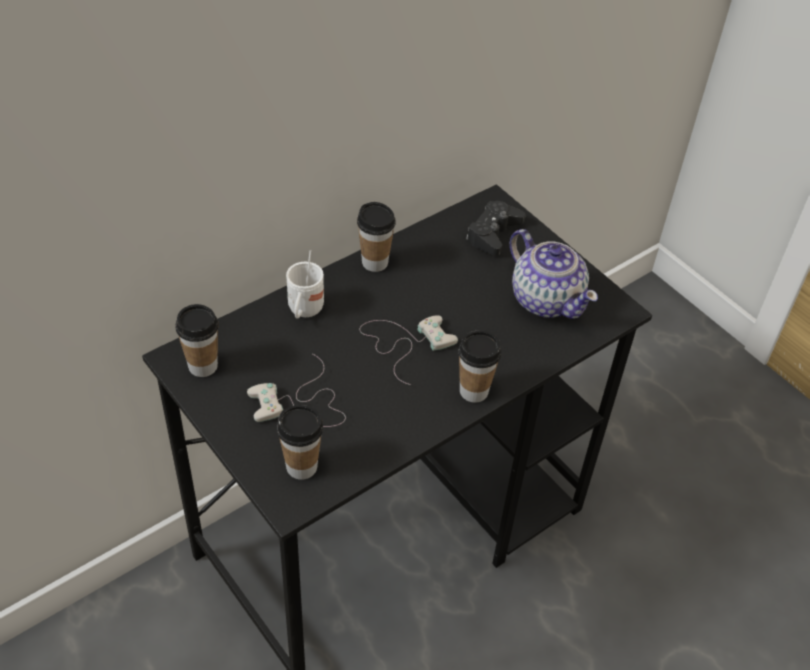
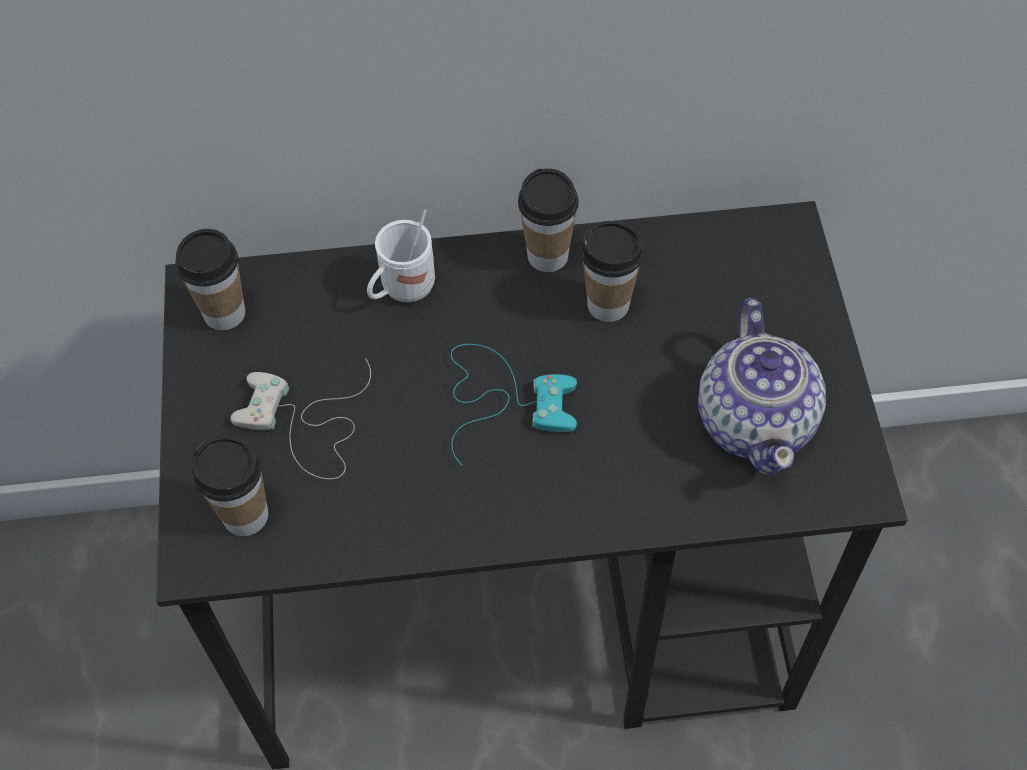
camera: 35 degrees right, 10 degrees up
(405, 343) = (503, 398): white game controller -> turquoise game controller
(474, 391) = (546, 516): cup -> cup (608, 305)
(493, 233) = (752, 280): black game controller -> none

